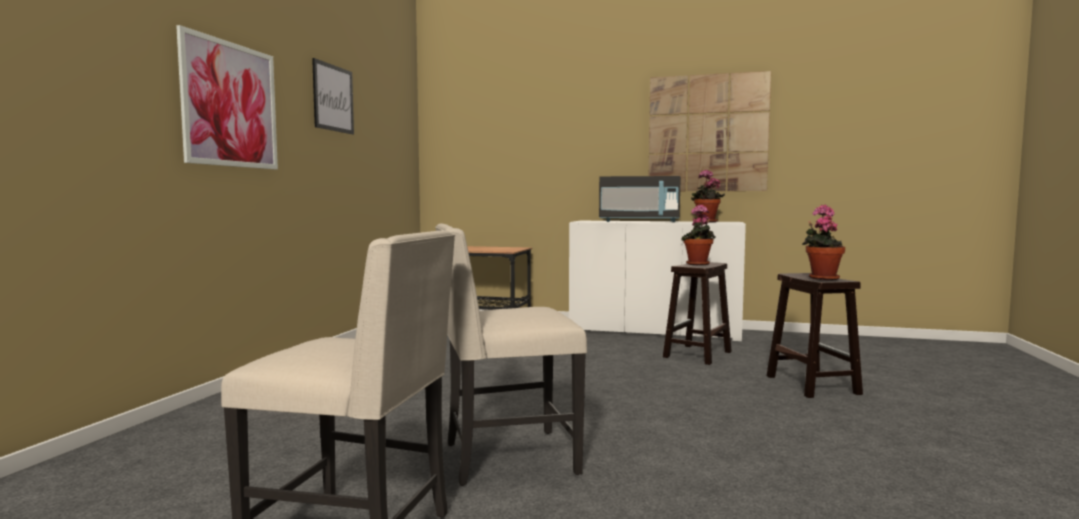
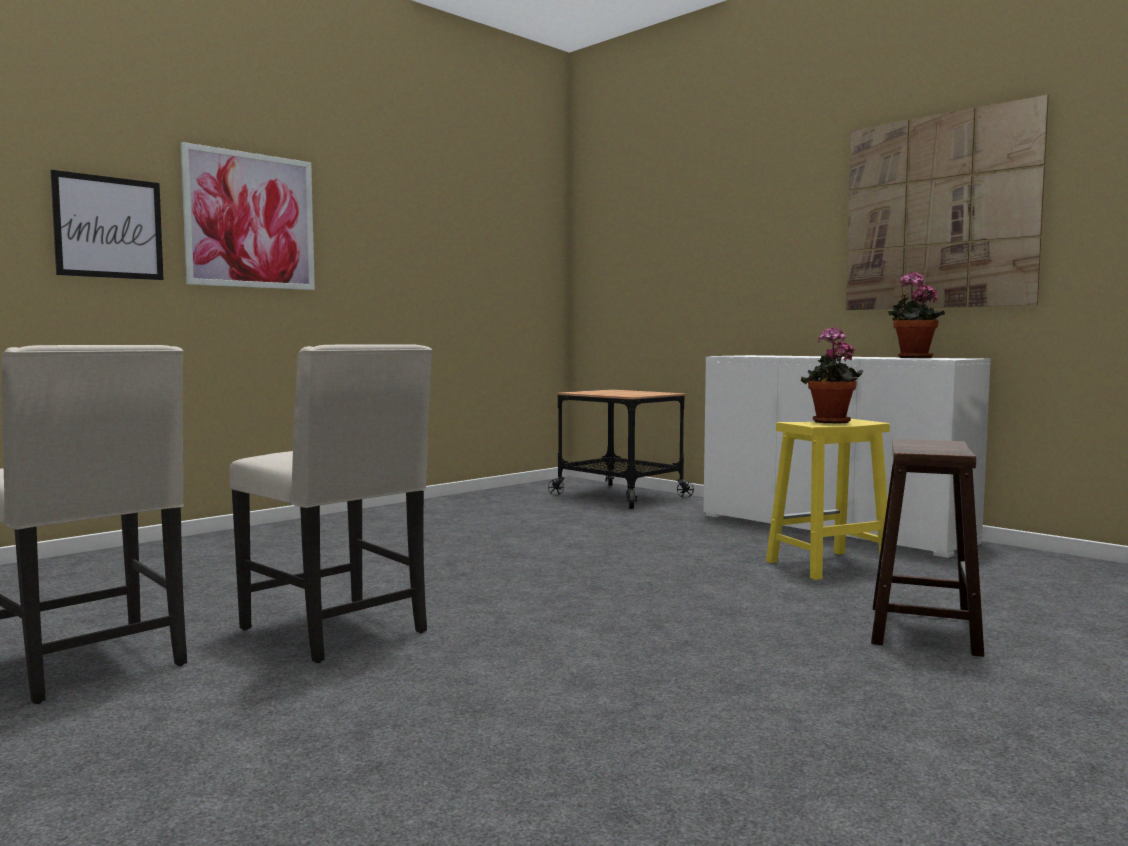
camera: 30 degrees right, 0 degrees up
(333, 98) = (409, 203): picture -> picture (108, 227)
(506, 458) = (338, 631): beige chair -> beige chair turned 150 degrees counterclockwise
(638, 221) = (809, 356): black microwave -> none
(697, 355) = (827, 565): brown stool -> yellow stool
(822, 278) = (931, 448): potted plant -> none

